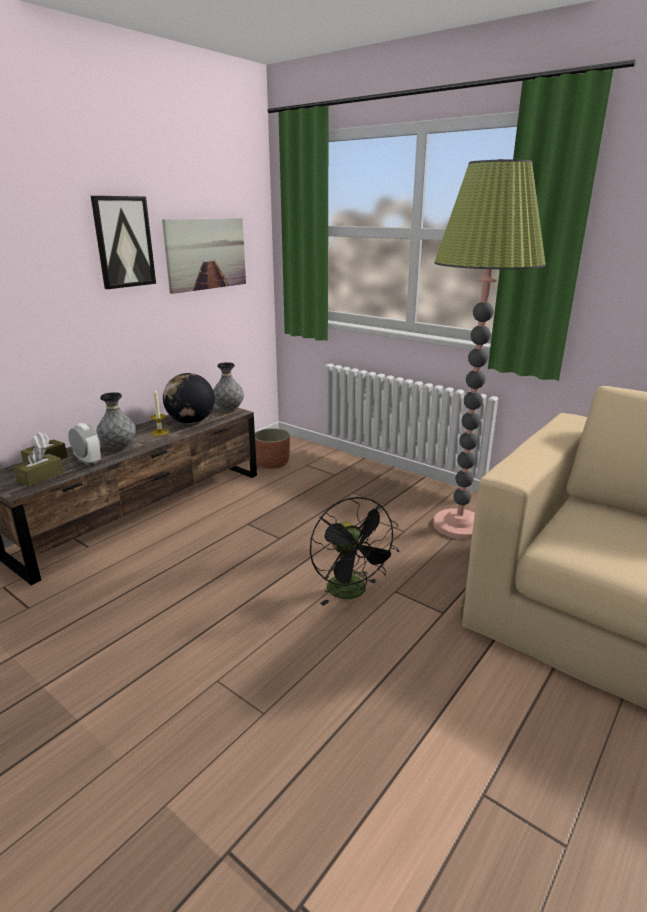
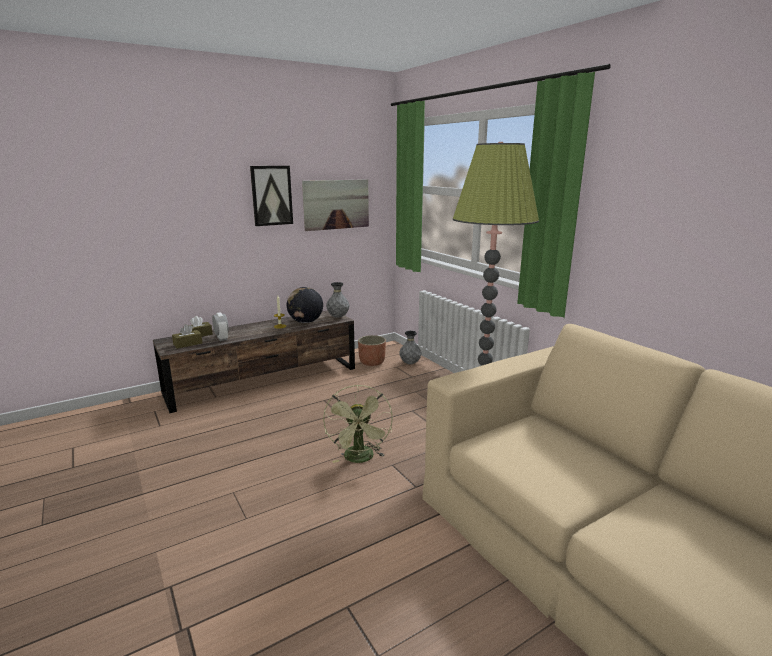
camera: 20 degrees right, 5 degrees down
(119, 448) = (246, 333): grey vase -> grey vase (410, 363)
(352, 592) = (360, 459): black fan -> green fan

